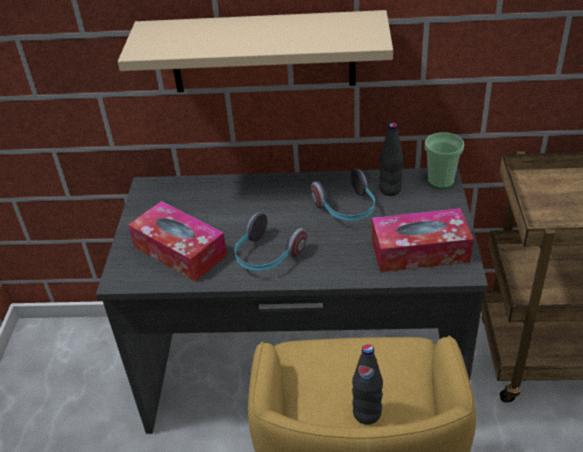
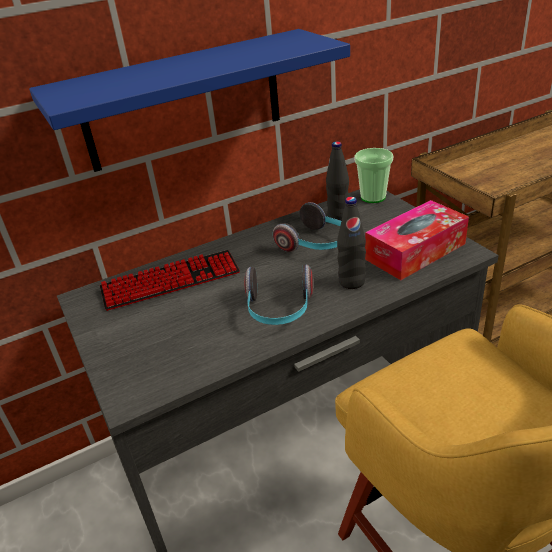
camera: 30 degrees left, 5 degrees down
(180, 251) = (178, 342): tissue box -> none
(213, 198) = (170, 281): none -> keyboard
(262, 52) = (184, 101): beige shelf -> blue shelf
(367, 413) = (499, 413): black bottle -> black bottle (351, 282)

